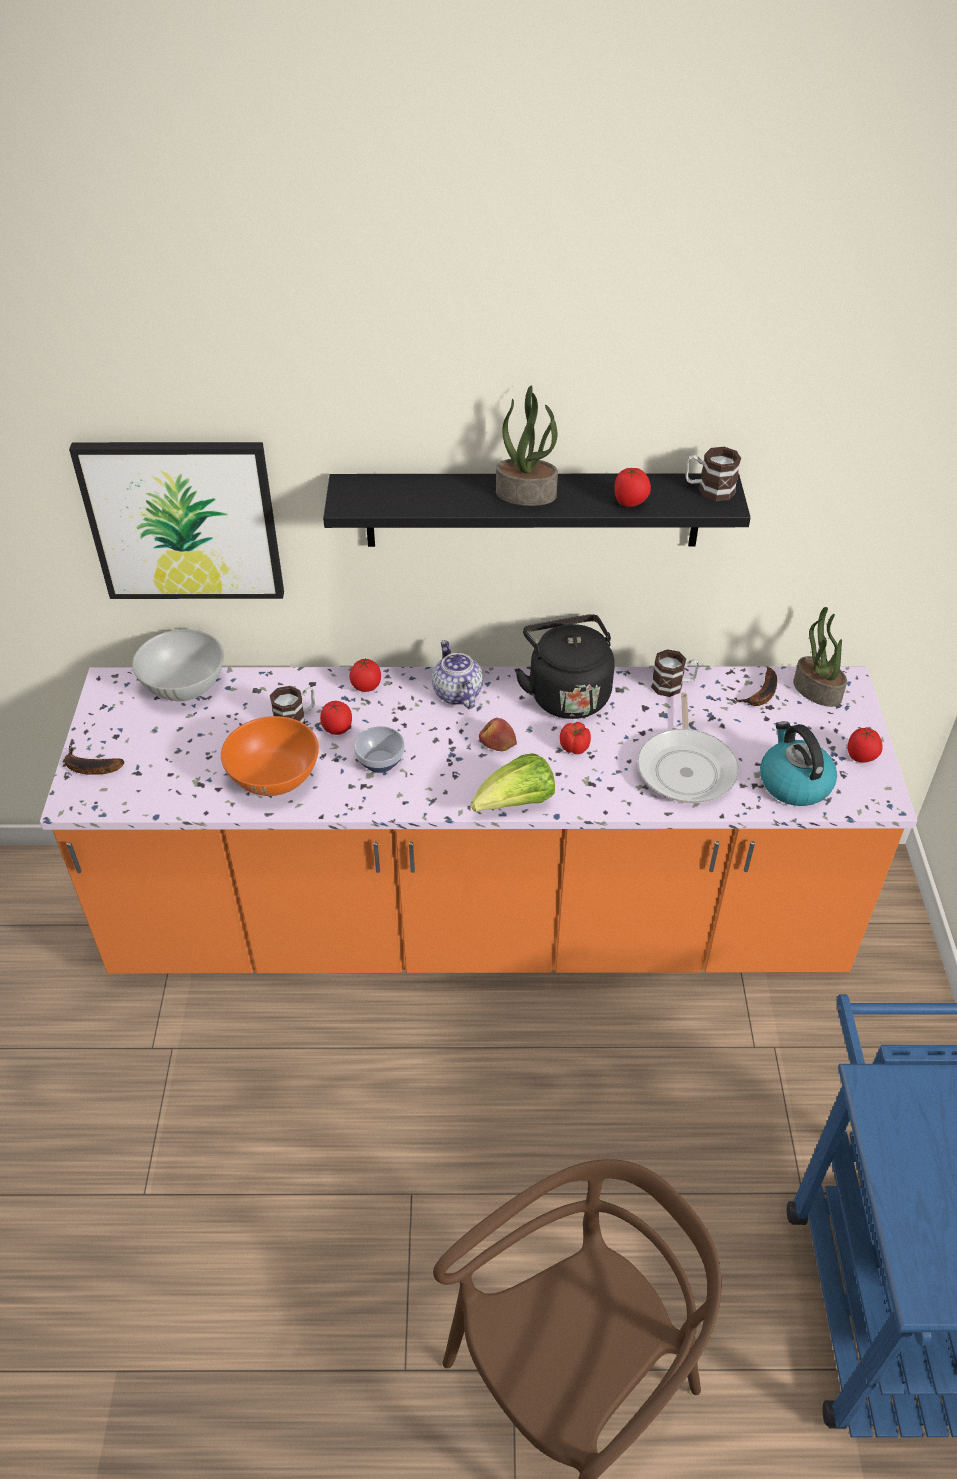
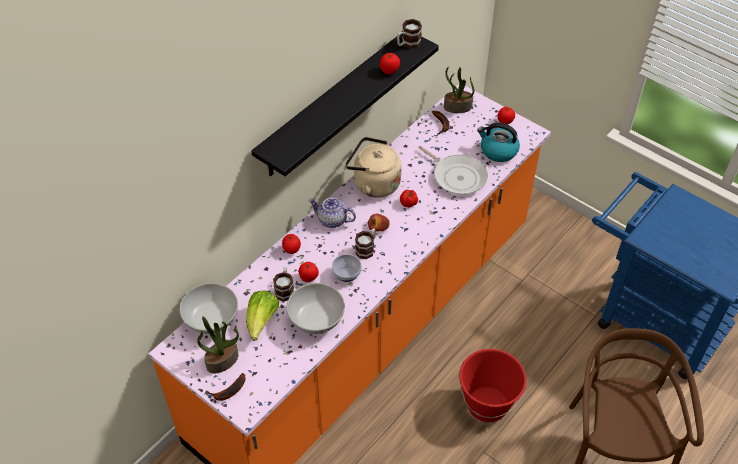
camera: 50 degrees left, 5 degrees up
(183, 520) = (186, 228): picture -> none
(275, 779) = (316, 320): orange bowl -> white bowl
(494, 1145) = (487, 404): none -> red bucket
(516, 804) = (421, 244): lettuce -> lettuce (262, 321)
(527, 494) = (346, 97): potted plant -> potted plant (222, 360)
(566, 693) = (373, 183): black kettle -> beige kettle
(673, 685) = (407, 146): mug -> mug (367, 249)

